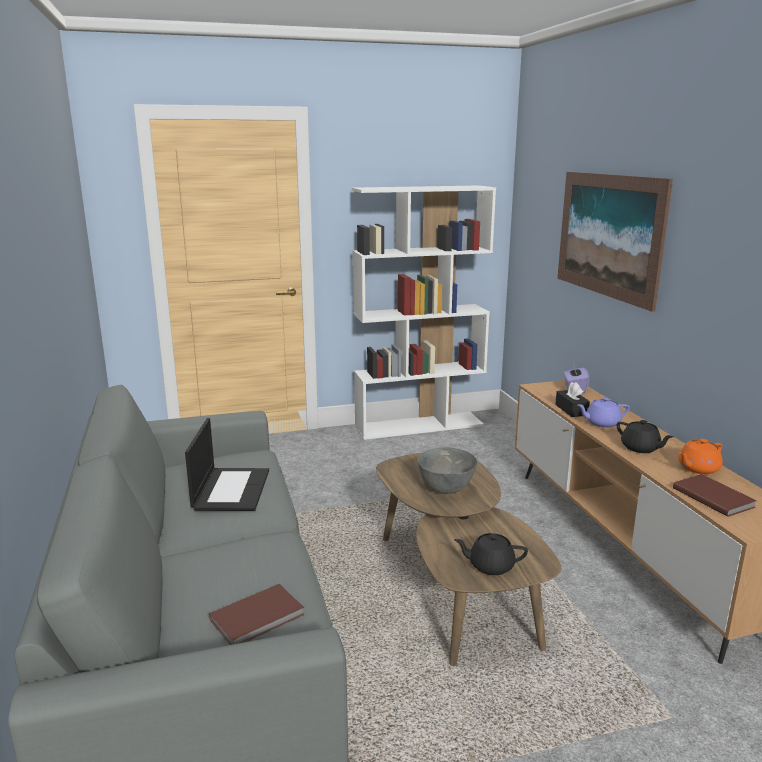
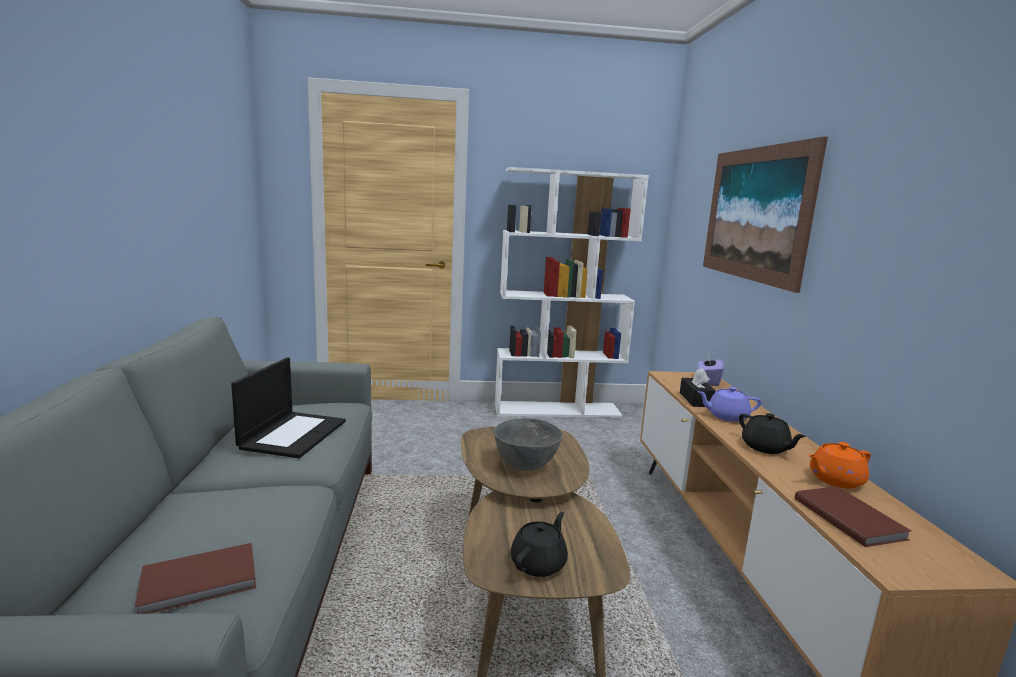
camera: 10 degrees right, 5 degrees down
(490, 566) = (539, 563): black teapot -> black teapot turned 105 degrees clockwise

